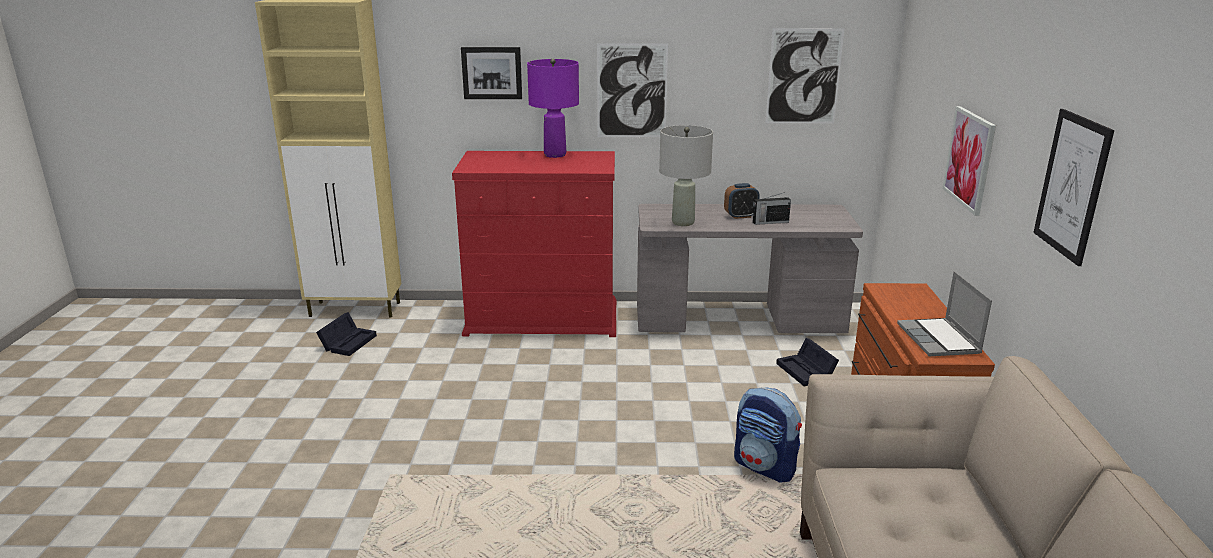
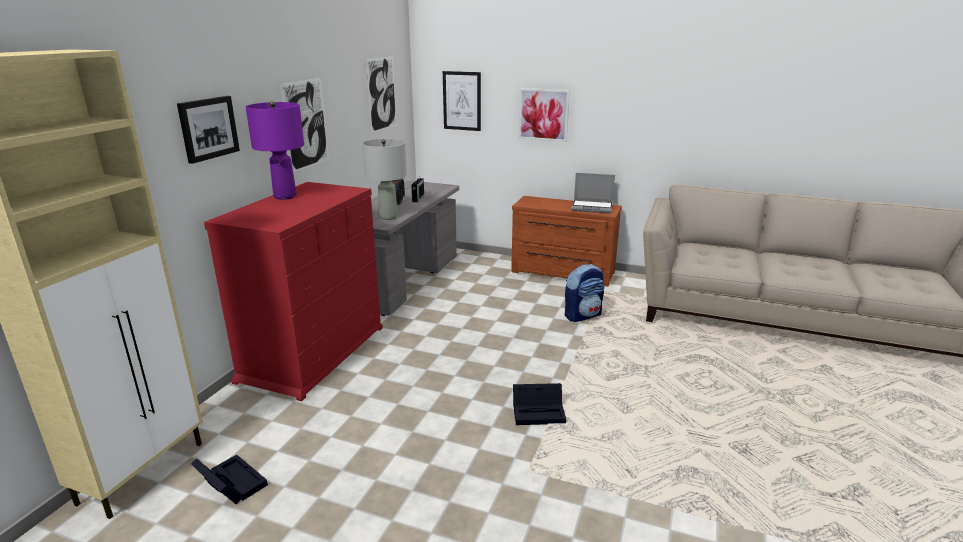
camera: 70 degrees left, 0 degrees up
(807, 372) = (488, 279): black storage box -> black storage box (540, 412)
(1072, 185) = (657, 102): picture -> picture (462, 101)

